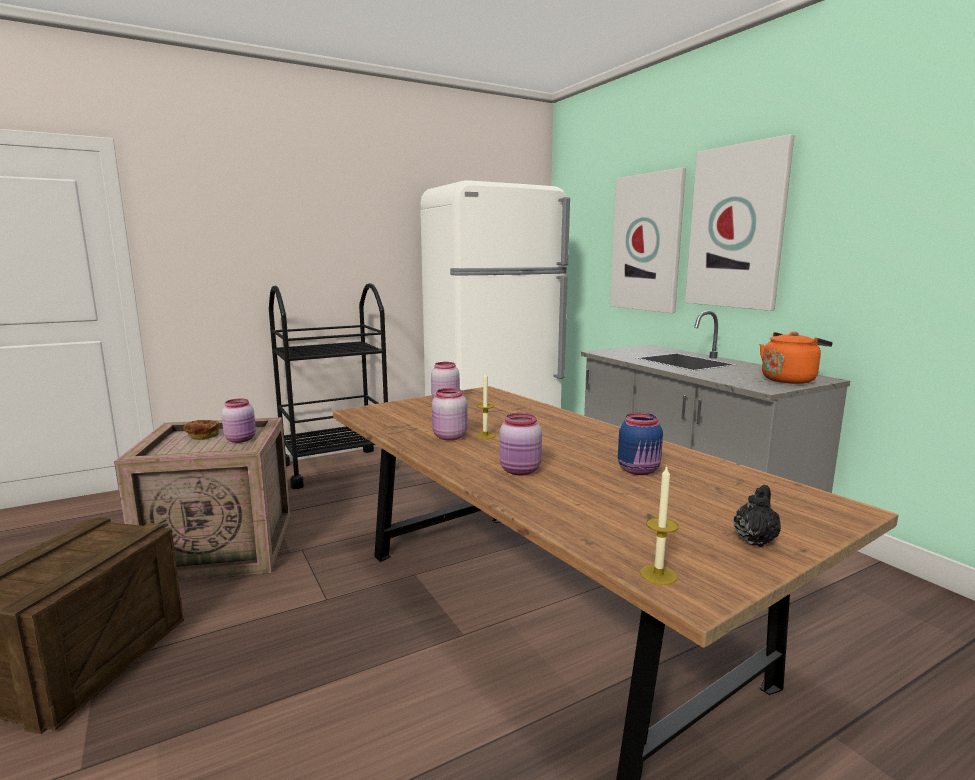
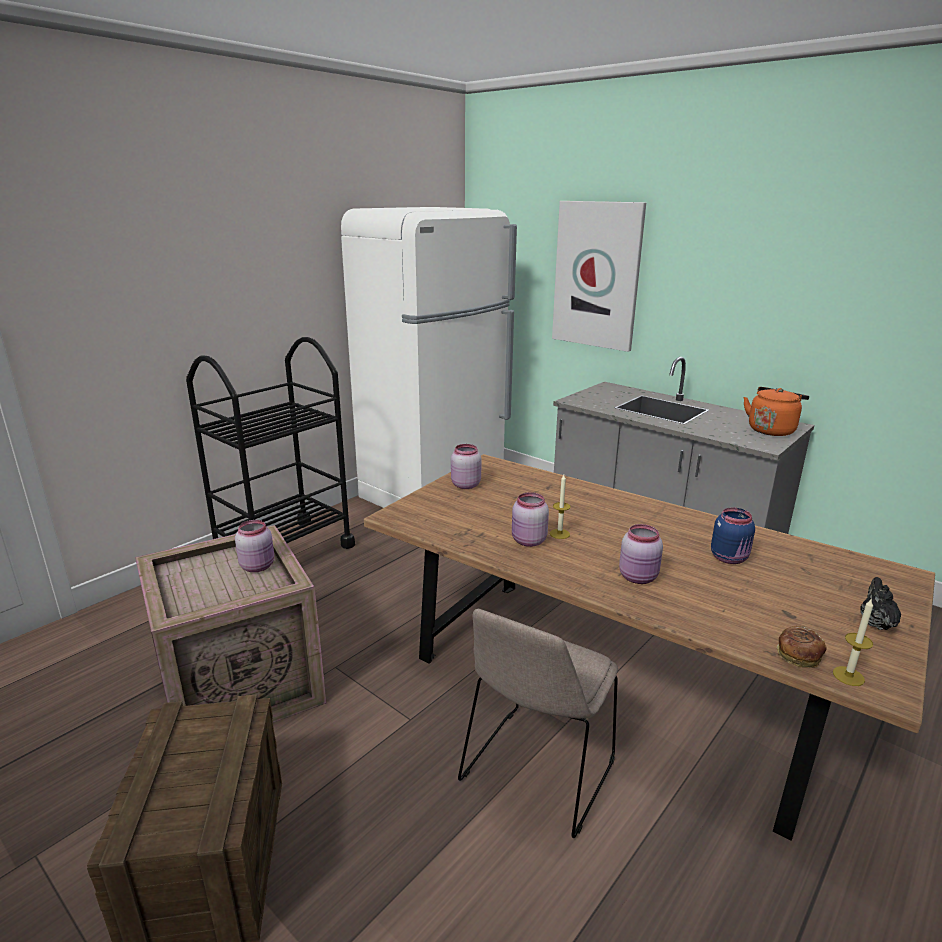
camera: 20 degrees left, 10 degrees up
(202, 436) = (204, 569): bread -> bread (797, 657)
(400, 668) = (536, 773): none -> beige chair
(737, 227) = (703, 272): picture -> none

